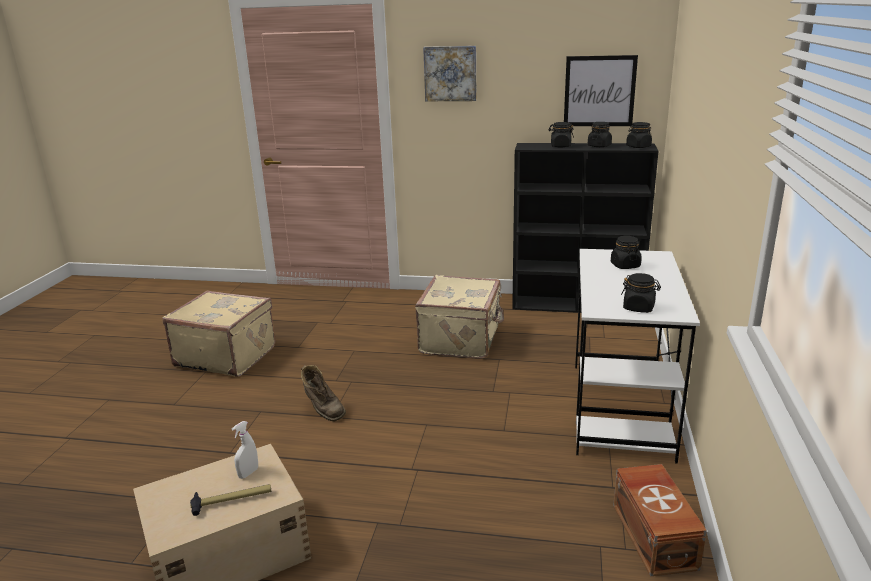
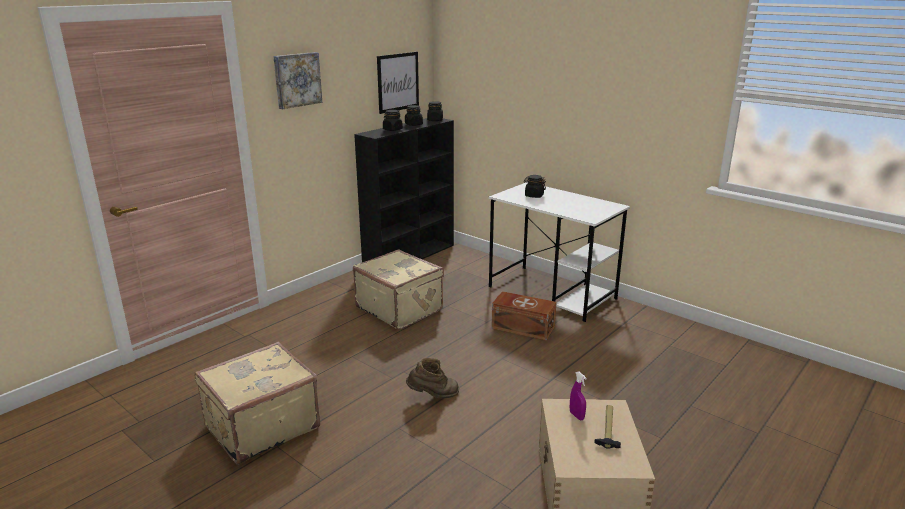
camera: 60 degrees left, 0 degrees up
(248, 473) = (576, 415): white spray bottle -> purple spray bottle
(639, 307) = (598, 210): black jar -> none
(654, 534) = (670, 328): brown storage box -> brown storage box (522, 327)

